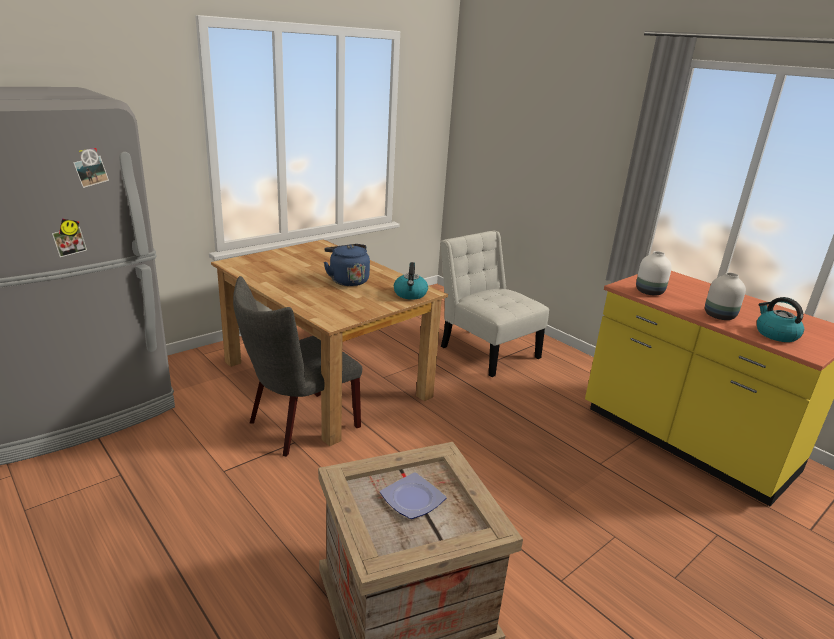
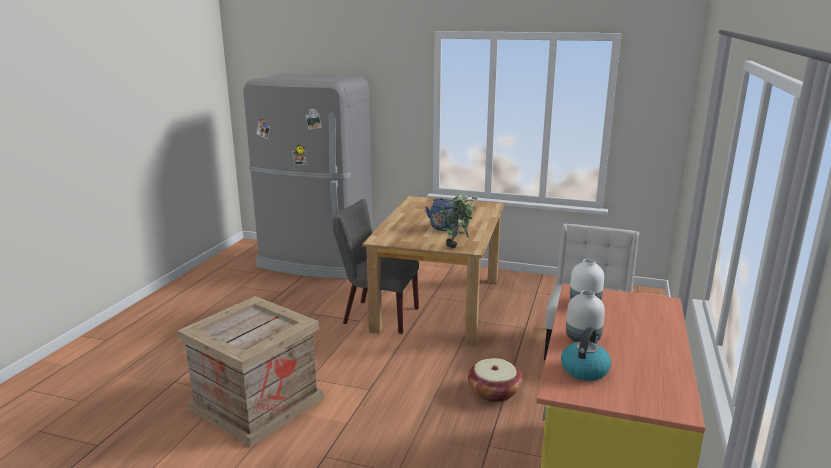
camera: 60 degrees right, 5 degrees down
(410, 294) = (457, 246): kettle -> potted plant
(412, 500) = (253, 327): plate -> none
(520, 423) = (494, 392): none -> basket

